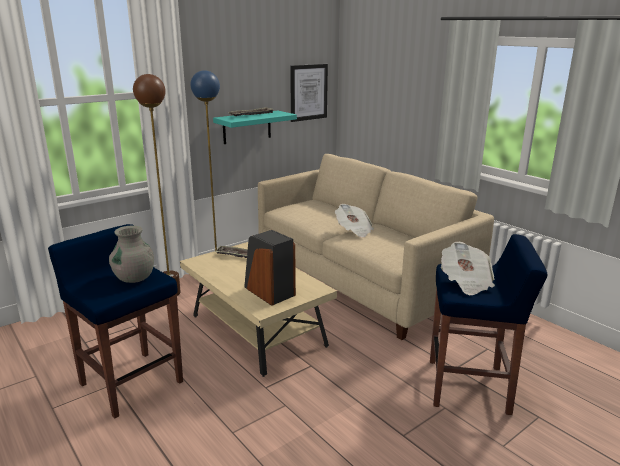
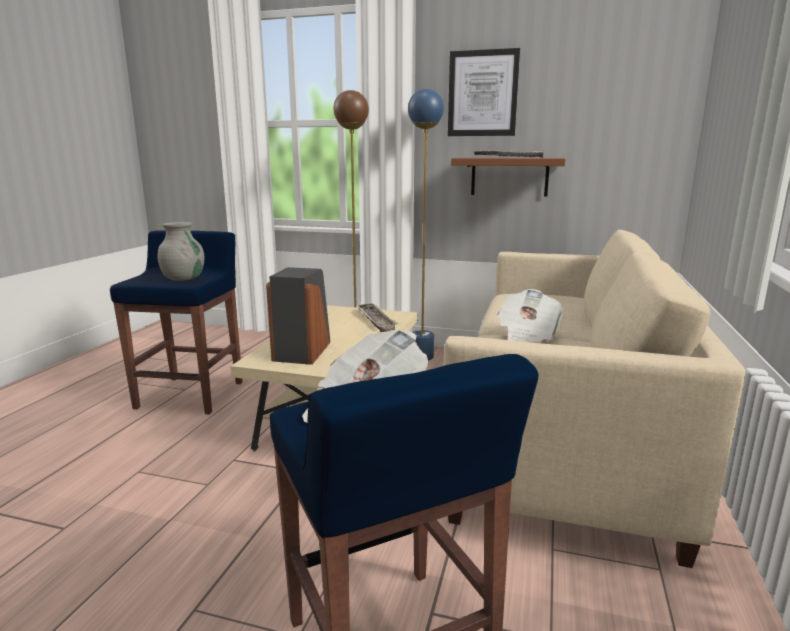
camera: 55 degrees right, 5 degrees down
(247, 127) = (509, 176): turquoise shelf -> brown shelf
(308, 92) = (630, 135): picture -> picture (482, 93)

